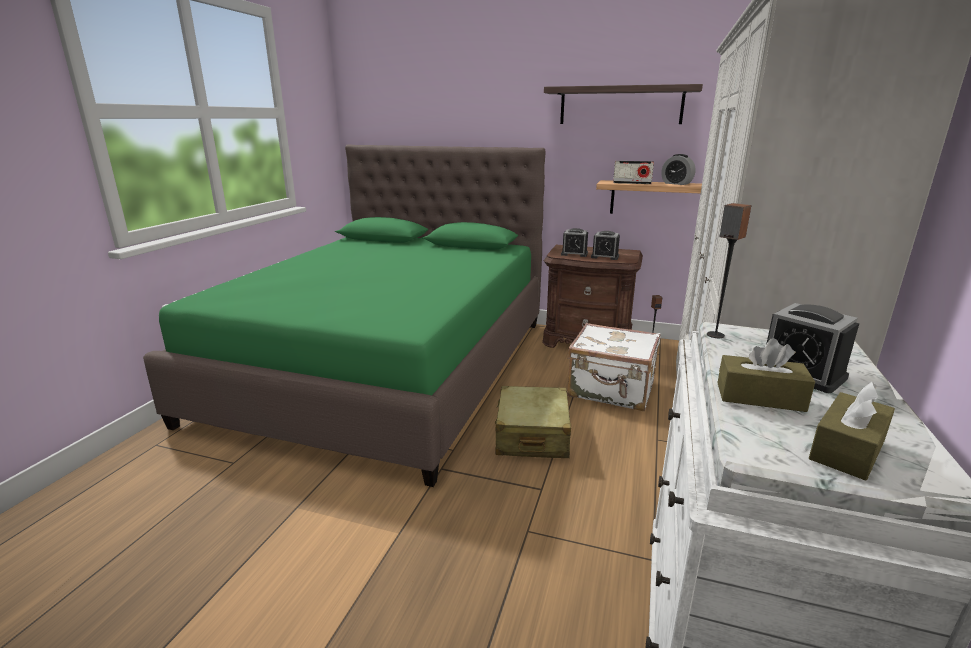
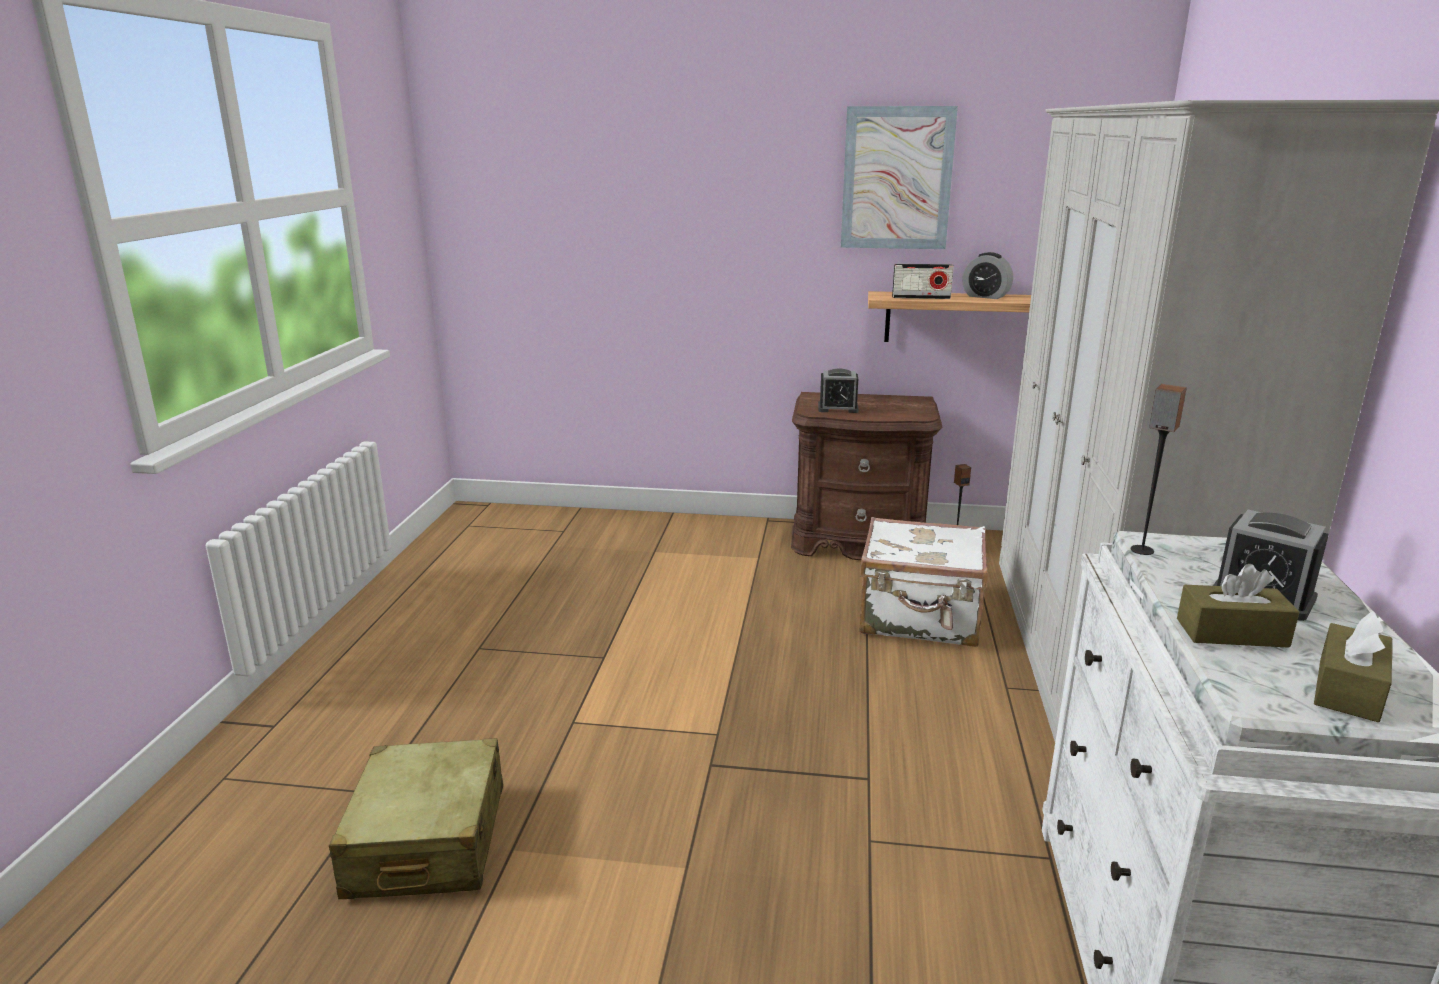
camera: 10 degrees left, 0 degrees up
(388, 367) = (561, 609): green bed -> none
(532, 435) = (827, 699): beige suitcase -> beige suitcase (427, 841)
(605, 256) = (886, 411): alarm clock -> none
(620, 105) = (897, 178): shelf -> picture

